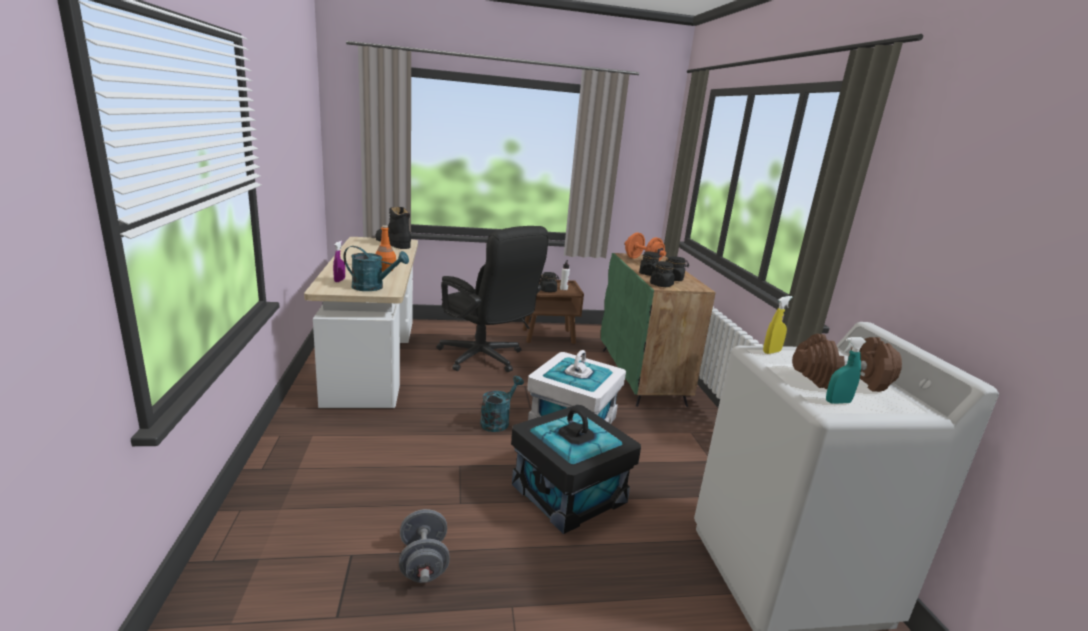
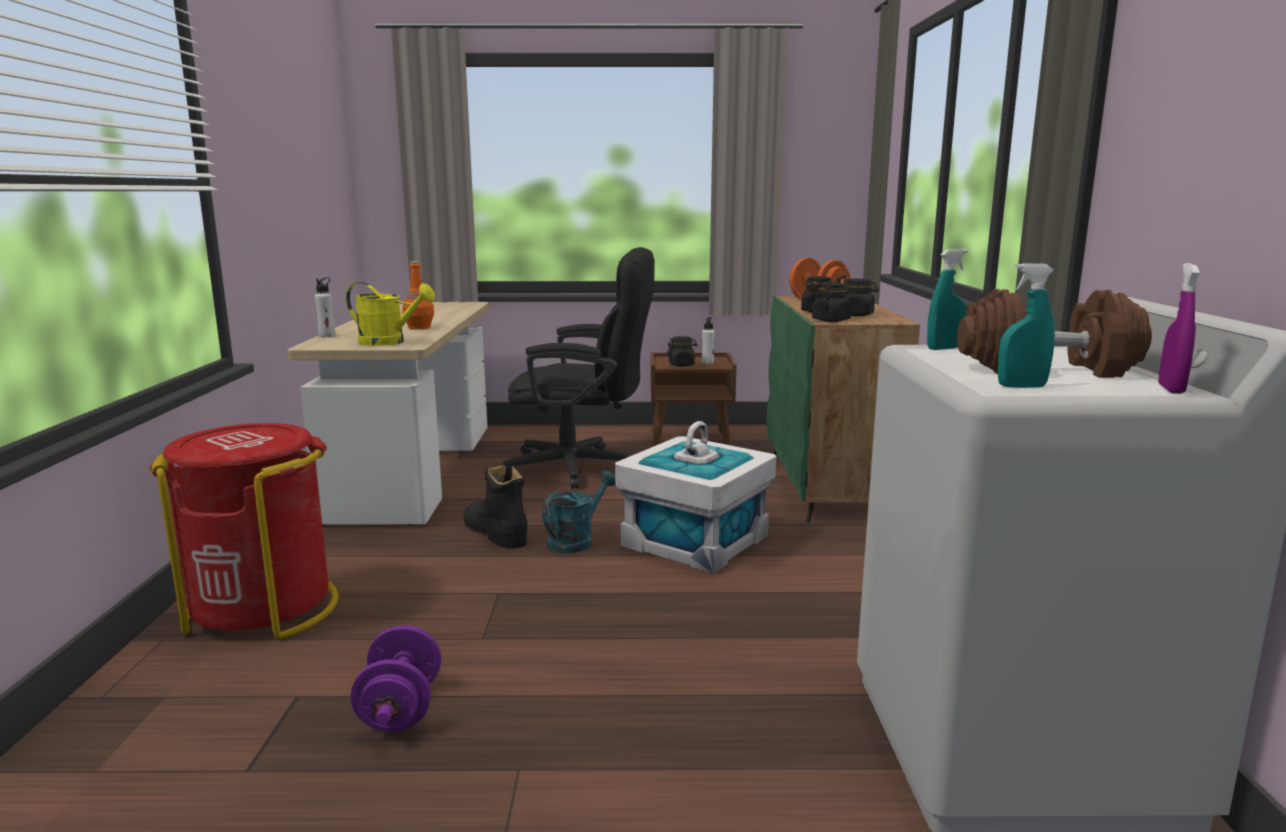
camera: 10 degrees right, 5 degrees down
(304, 482) = (263, 609): none -> red trash can
(324, 277) = (327, 336): none -> white bottle
(339, 280) = (346, 338): purple spray bottle -> purple spray bottle (1171, 389)
(373, 287) = (389, 342): turquoise watering can -> yellow watering can
(393, 243) = (449, 305): black boot -> black boot (495, 533)
(423, 563) = (400, 709): grey dumbbell -> purple dumbbell
(486, 359) = (583, 468): black office chair -> black office chair turned 45 degrees counterclockwise
(569, 493) = (661, 629): black storage box -> none
(771, 352) = (944, 348): yellow spray bottle -> turquoise spray bottle

